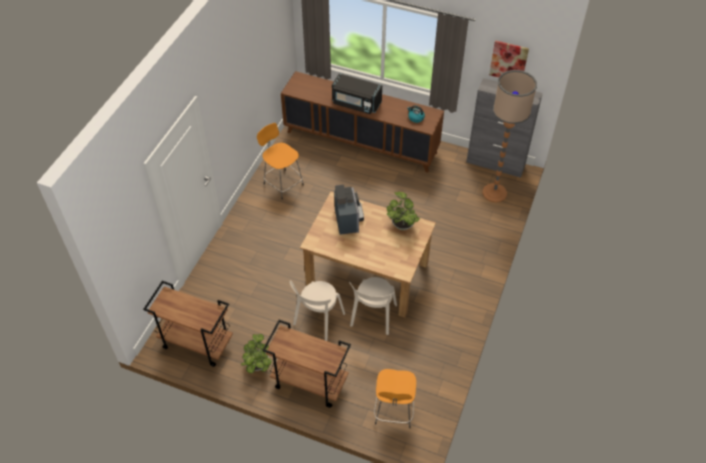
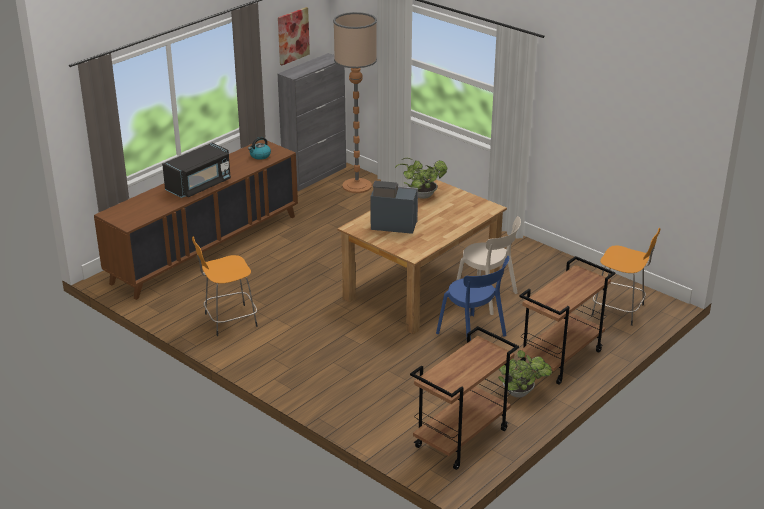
camera: 70 degrees left, 20 degrees down
(317, 321) = (473, 336): beige chair -> blue chair

